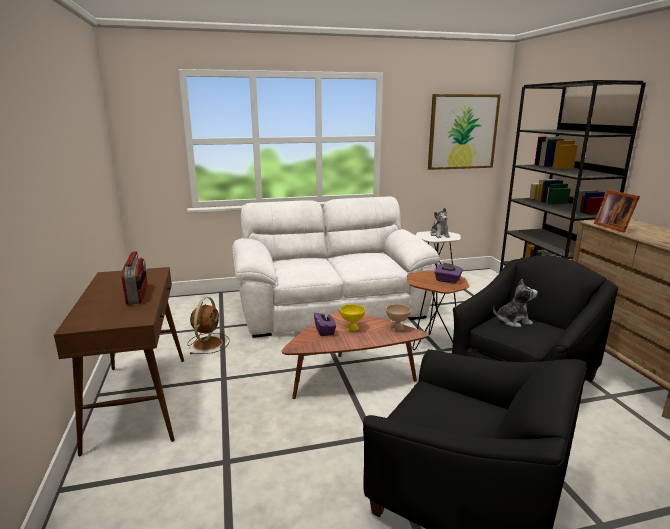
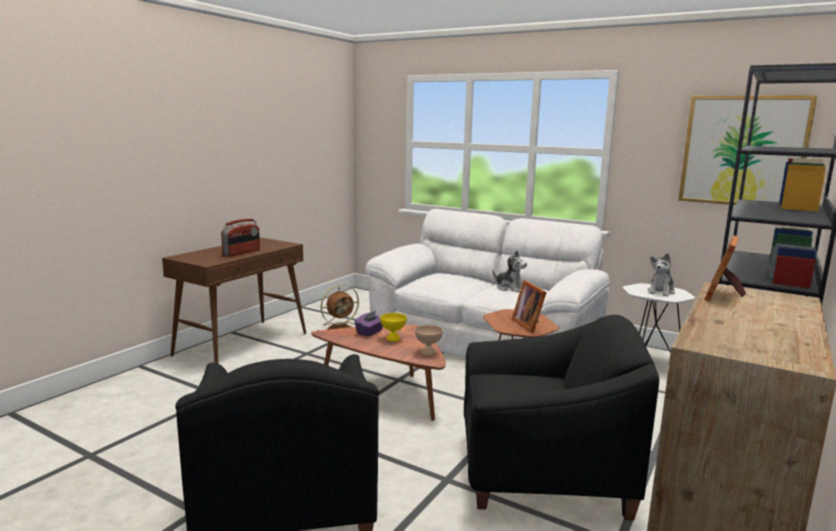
camera: 45 degrees right, 5 degrees down
(447, 280) = (529, 325): purple tissue box -> picture frame
(513, 321) = (523, 382): plush toy -> plush toy (509, 288)

